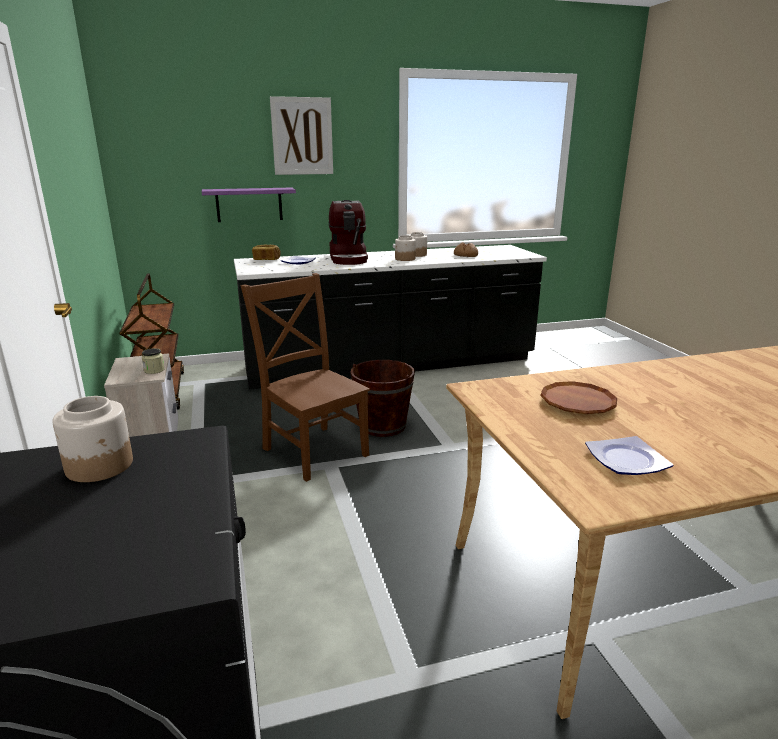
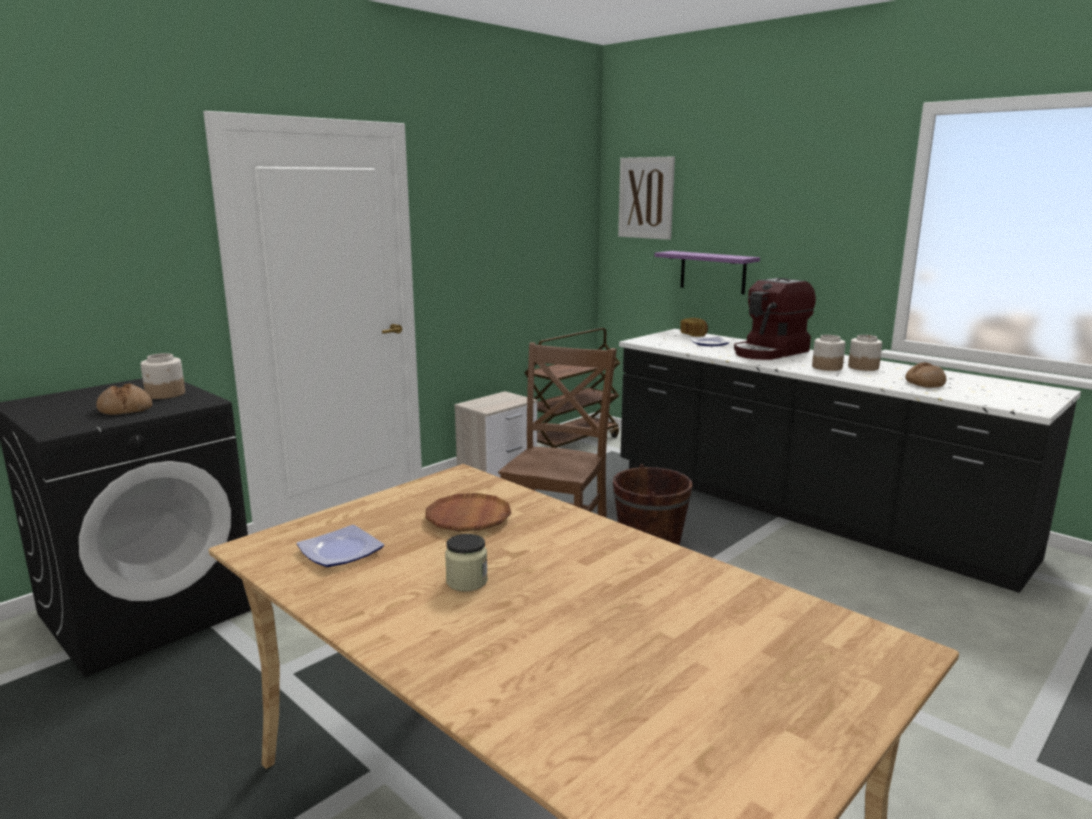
camera: 60 degrees right, 5 degrees down
(142, 503) = (125, 409): none -> bread
(154, 370) = (498, 406): jar -> jar (467, 581)
(302, 136) = (779, 197): picture -> picture (646, 198)

